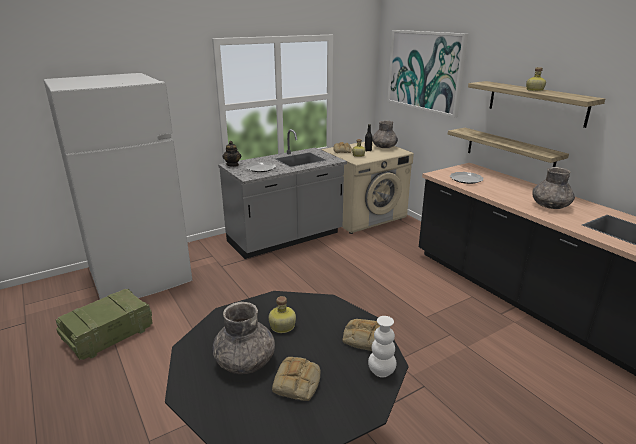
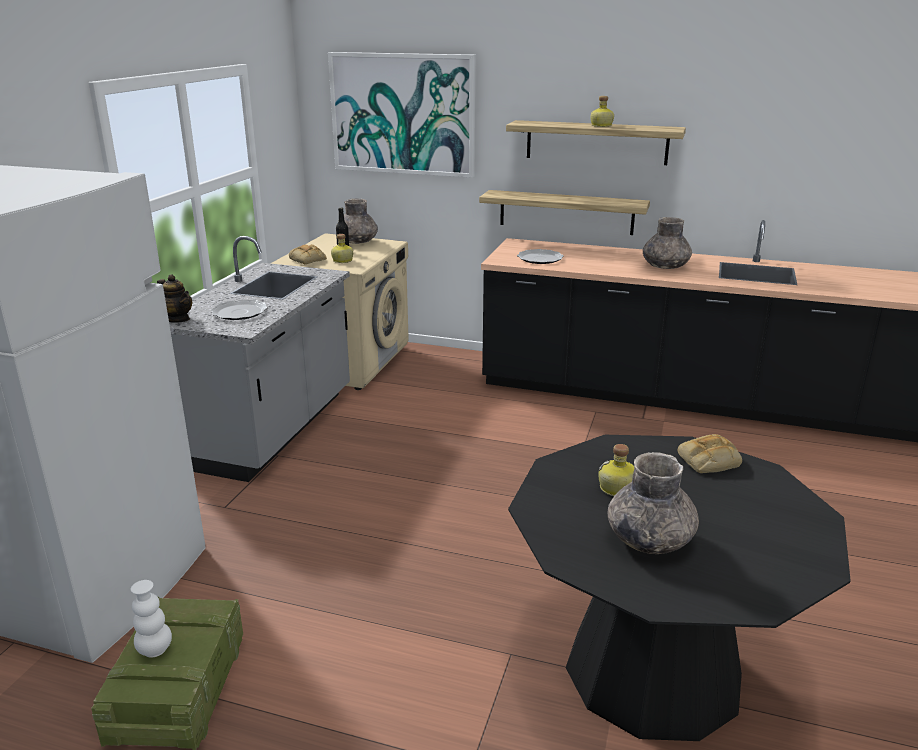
camera: 40 degrees left, 0 degrees up
(297, 383) = (730, 529): bread -> none
(381, 372) = (771, 481): white vase -> white vase (155, 650)

